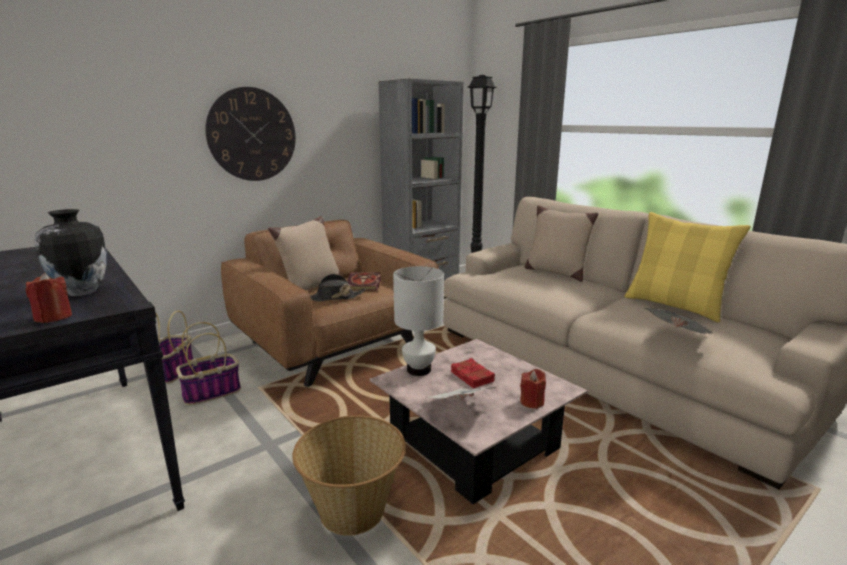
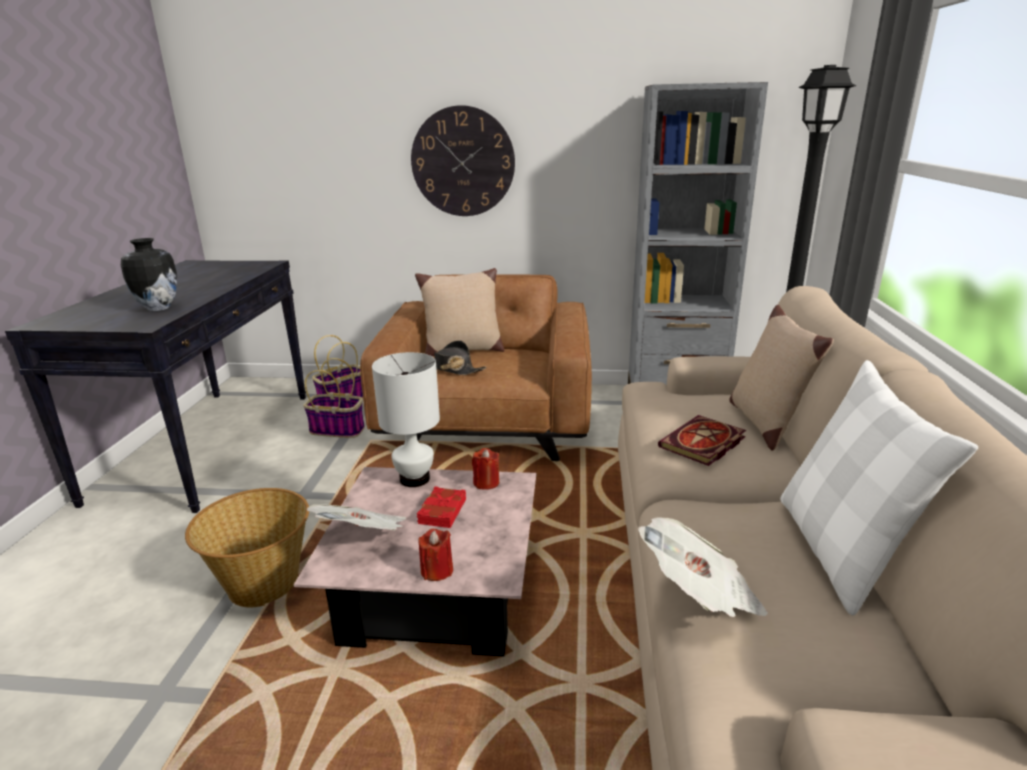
camera: 45 degrees right, 5 degrees up
(53, 317) = (102, 324): red candle -> red candle (486, 483)
(364, 284) = (510, 362): book -> book (702, 444)
(674, 306) = (839, 551): yellow pillow -> white pillow

